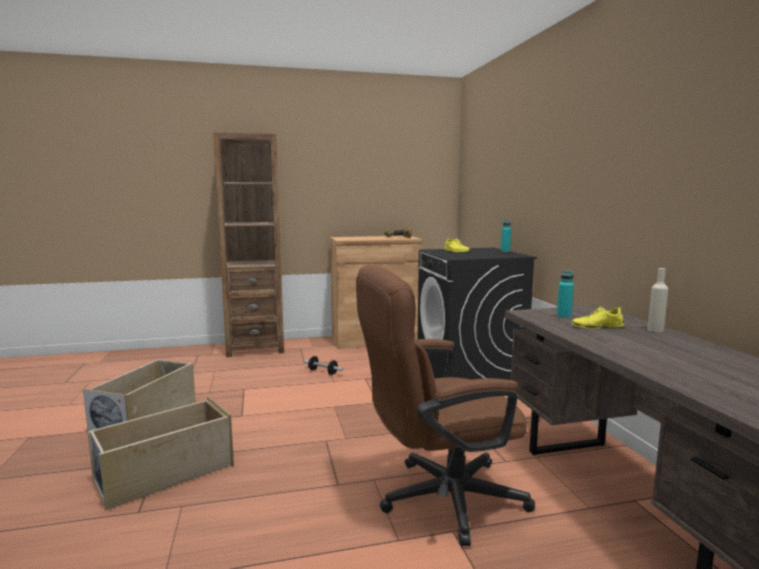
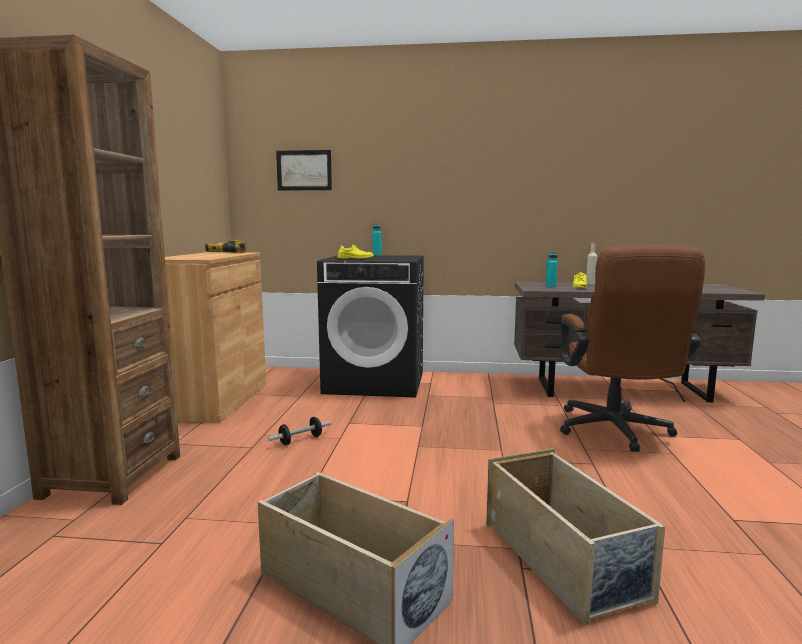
camera: 70 degrees left, 0 degrees up
(485, 169) = (304, 170): none -> picture

